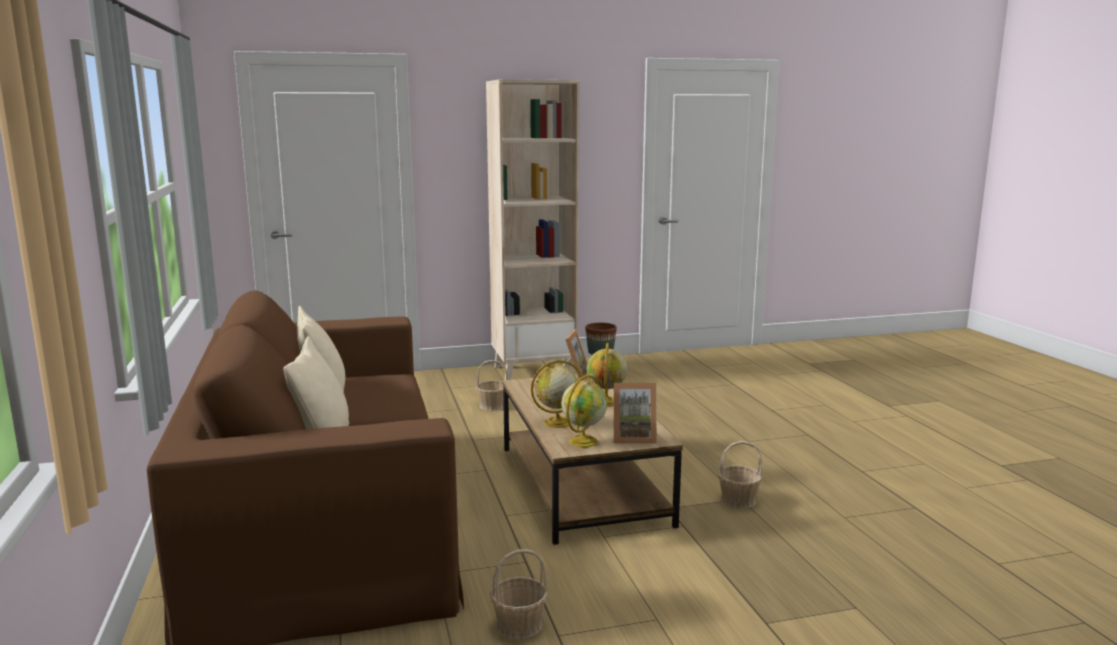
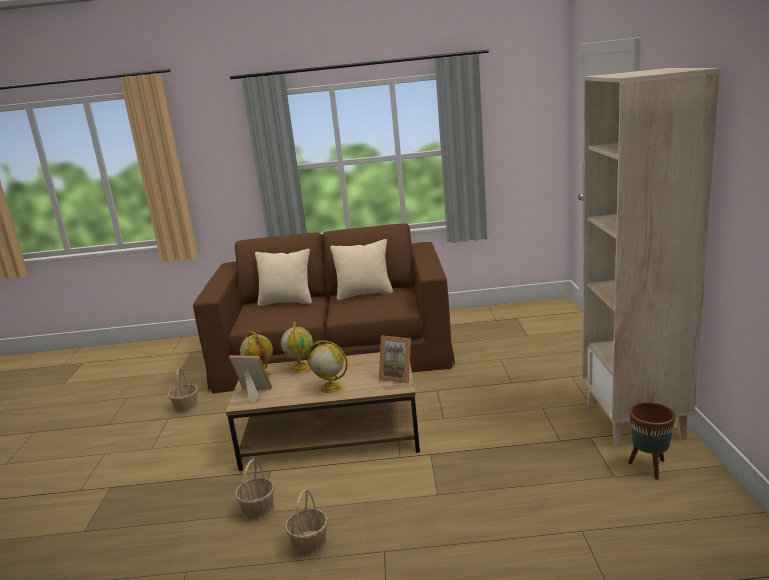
camera: 105 degrees right, 5 degrees up
(492, 406) = (518, 397): basket -> basket (310, 544)
(633, 438) = (252, 393): picture frame -> picture frame turned 90 degrees clockwise

